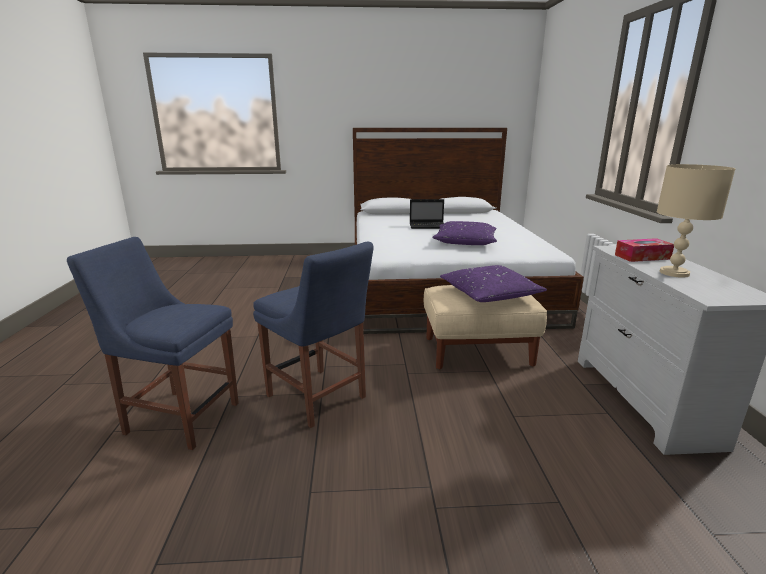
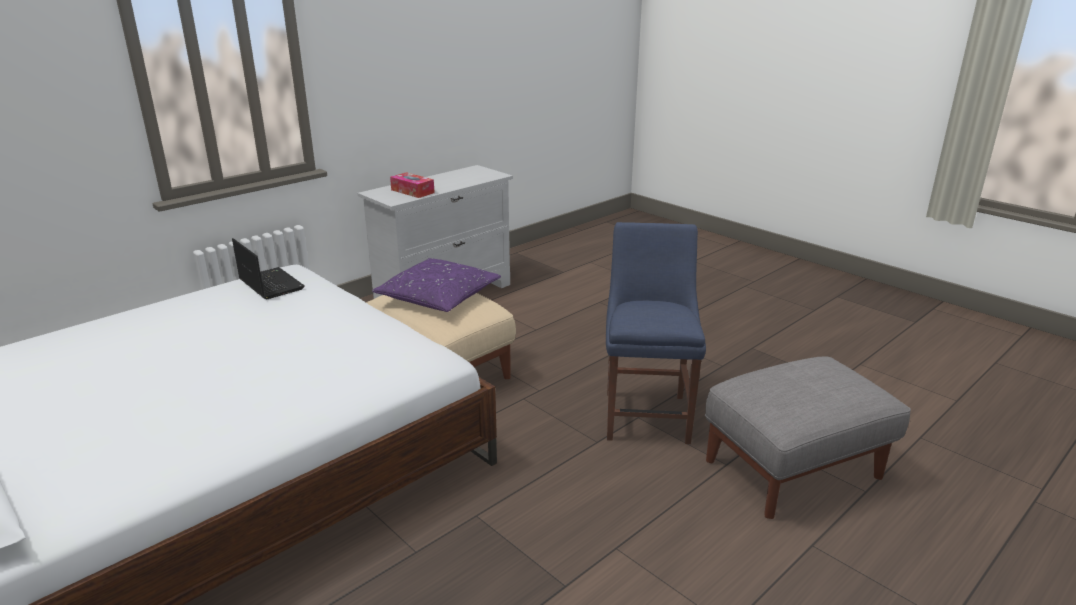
camera: 130 degrees left, 5 degrees up
(179, 416) = (792, 470): blue chair -> grey ottoman
(428, 226) = (163, 391): laptop -> laptop (270, 284)
(465, 242) = (272, 329): purple pillow -> none
(674, 273) = (449, 183): beige table lamp -> none

